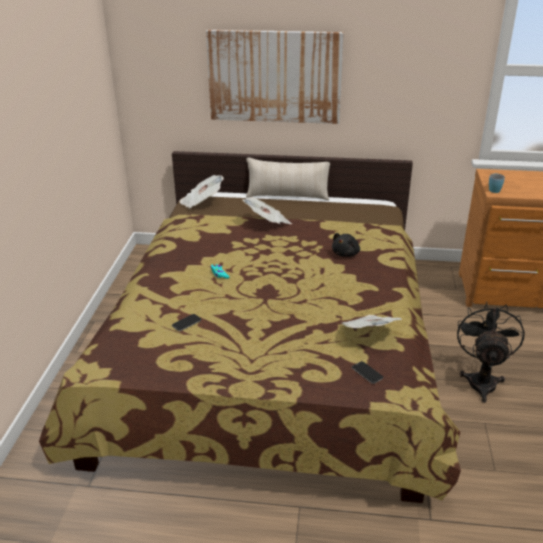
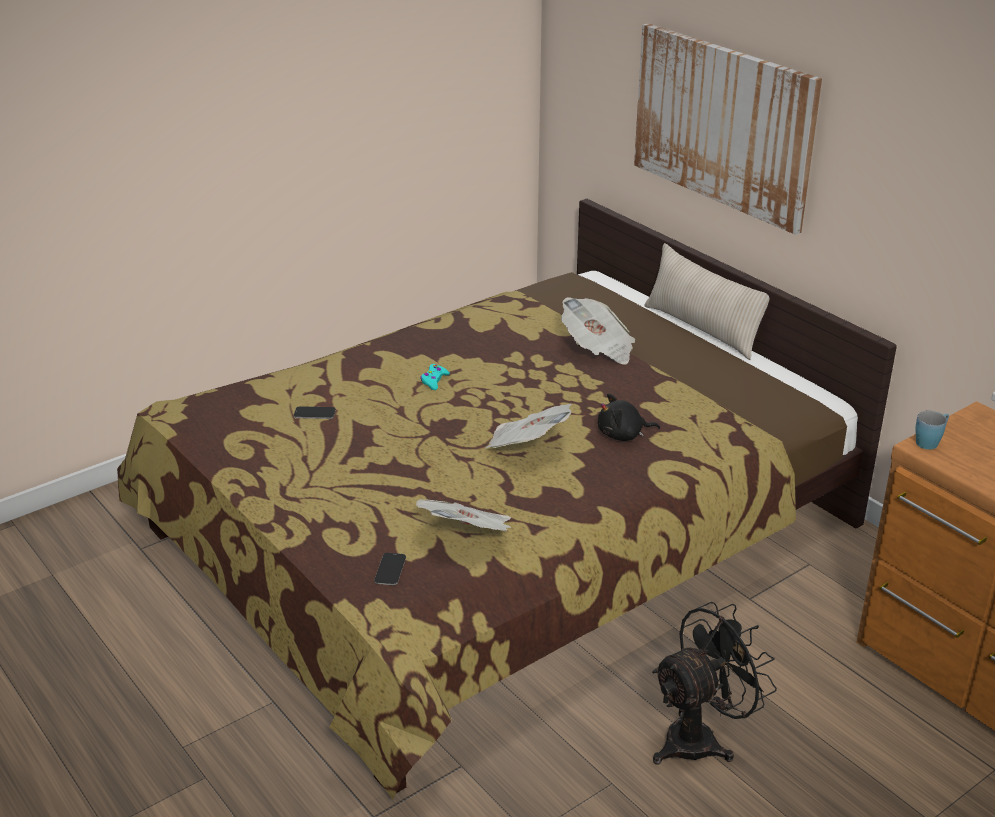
camera: 45 degrees right, 0 degrees up
(201, 202) = (575, 288): newspaper -> newspaper (527, 446)

